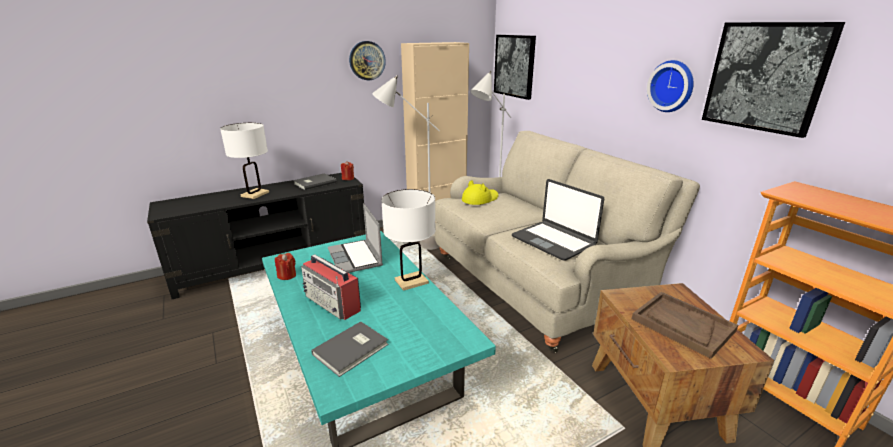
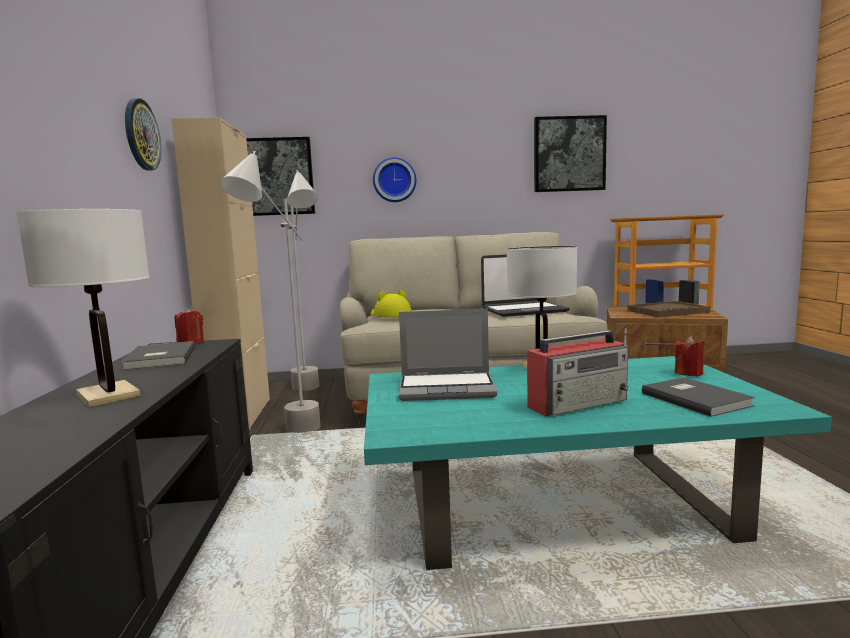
camera: 65 degrees left, 15 degrees down
(287, 275) = (467, 428): red candle -> red candle (688, 373)
(672, 86) = (499, 171): wall clock -> wall clock (394, 180)

